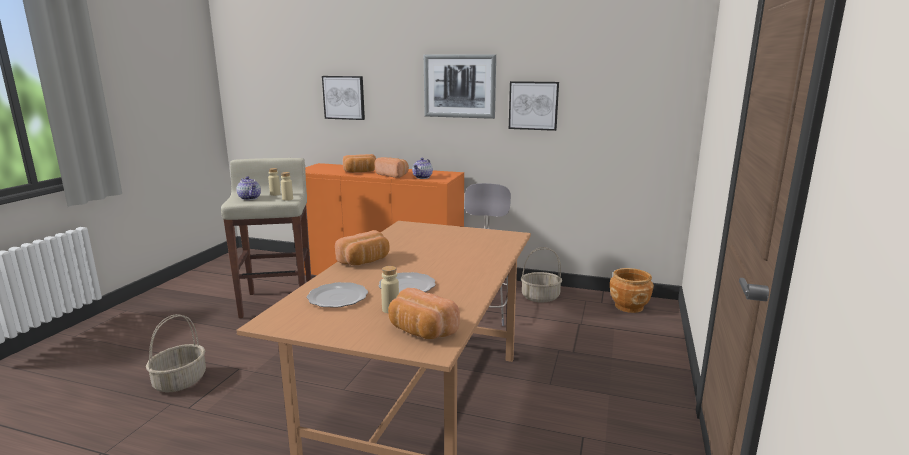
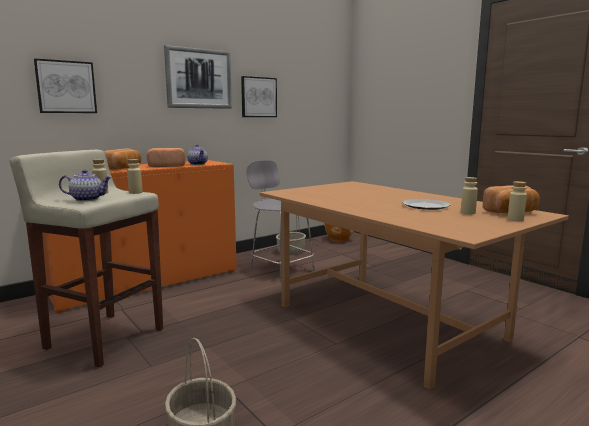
camera: 55 degrees left, 5 degrees down
(337, 297) = (429, 218): plate -> none
(365, 261) = (354, 206): bread -> none
(375, 336) = (515, 219): none -> beige bottle

